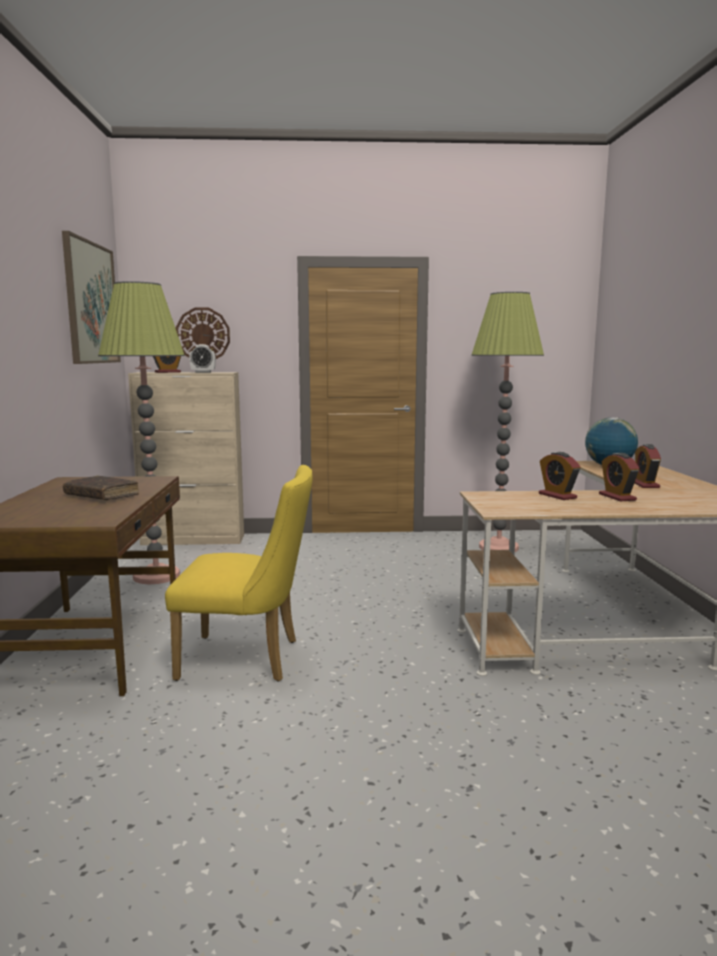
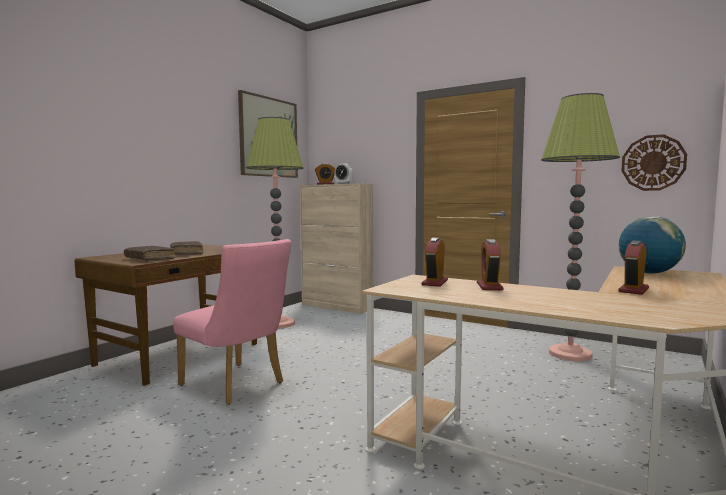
camera: 35 degrees right, 5 degrees down
(89, 512) = (149, 259): none -> brown book
(203, 335) = (353, 157): wall clock -> wall clock (653, 163)
(249, 659) = (237, 385): yellow chair -> pink chair
(617, 497) = (553, 295): alarm clock -> alarm clock (435, 282)

